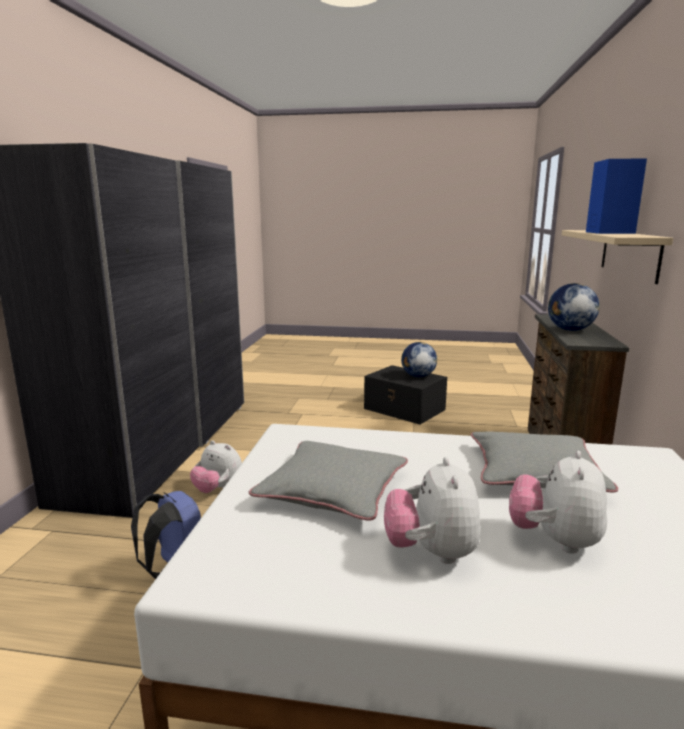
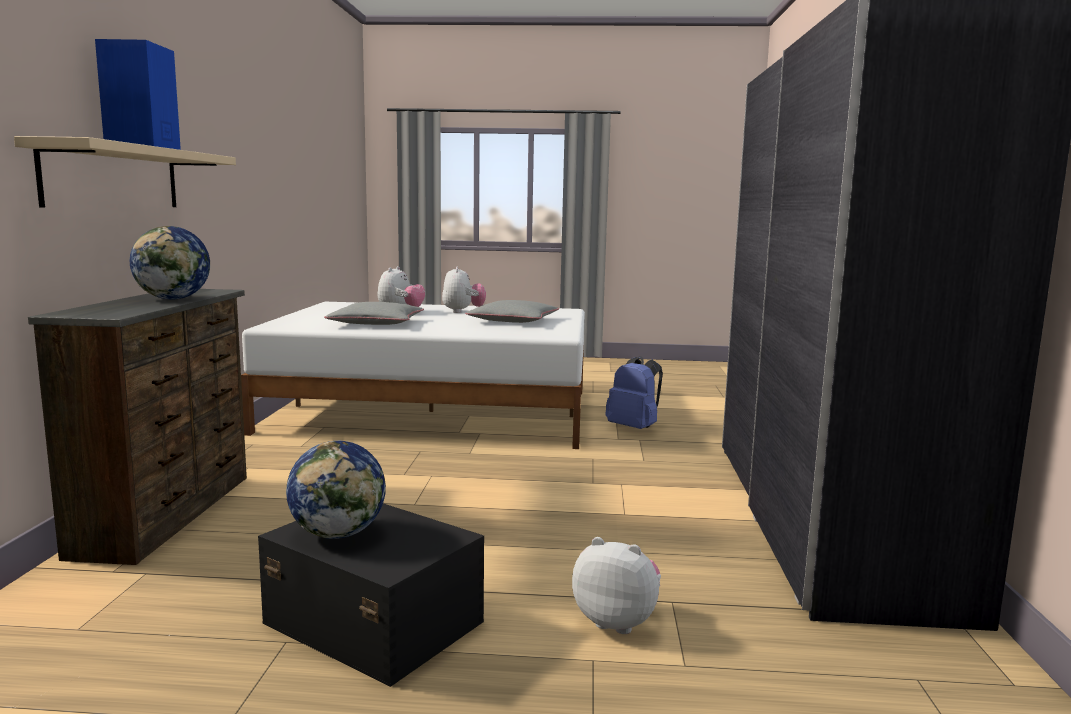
camera: 175 degrees right, 5 degrees down
(218, 489) = (665, 472): plush toy -> plush toy (617, 621)

